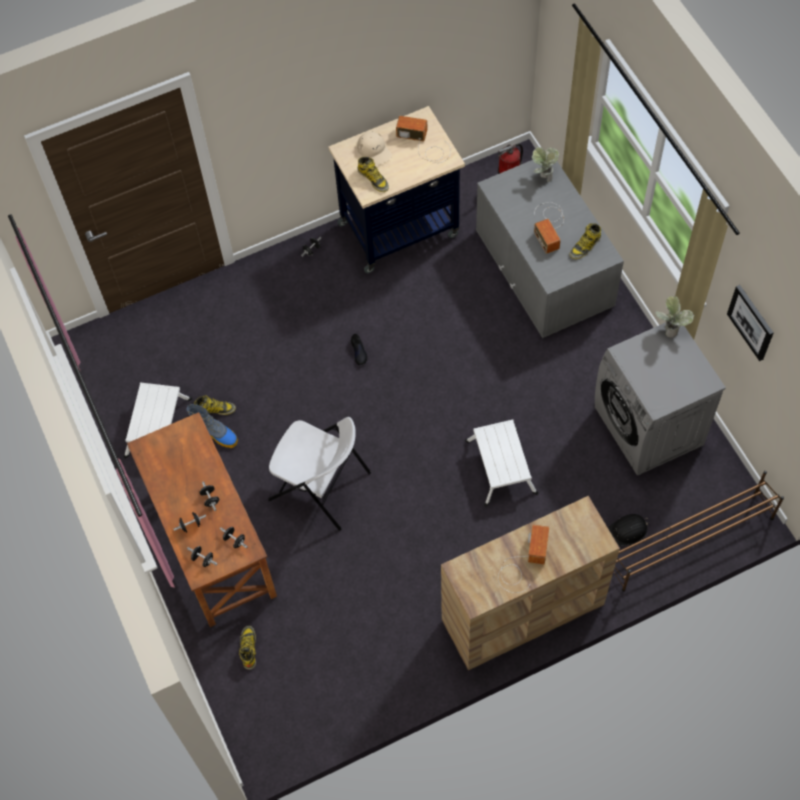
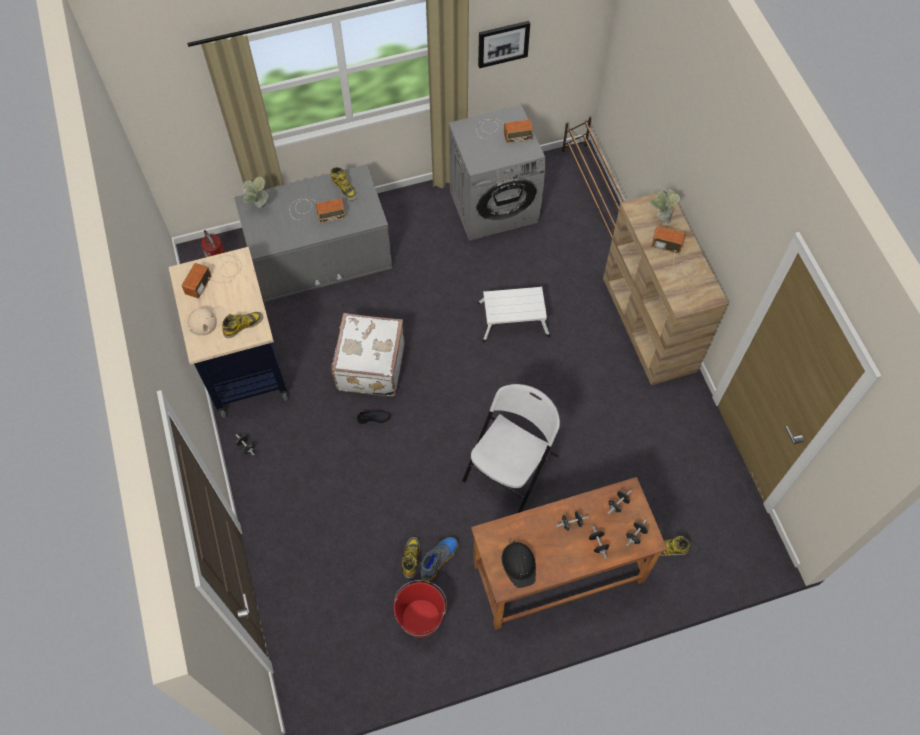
camera: 85 degrees left, 0 degrees up
(158, 427) = (421, 617): white step ladder -> red bucket
(417, 337) = (369, 366): none -> white suitcase
(627, 531) = (585, 239): black hard hat -> black hard hat (519, 564)
(670, 328) = (458, 129): potted plant -> potted plant (660, 219)
(679, 372) = (502, 131): none -> radio

